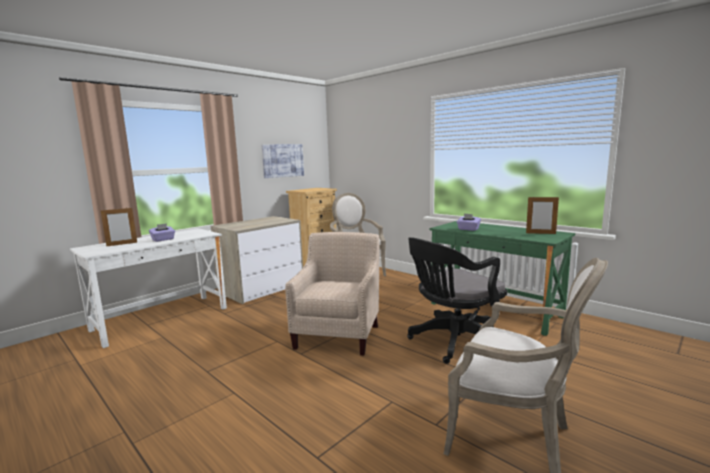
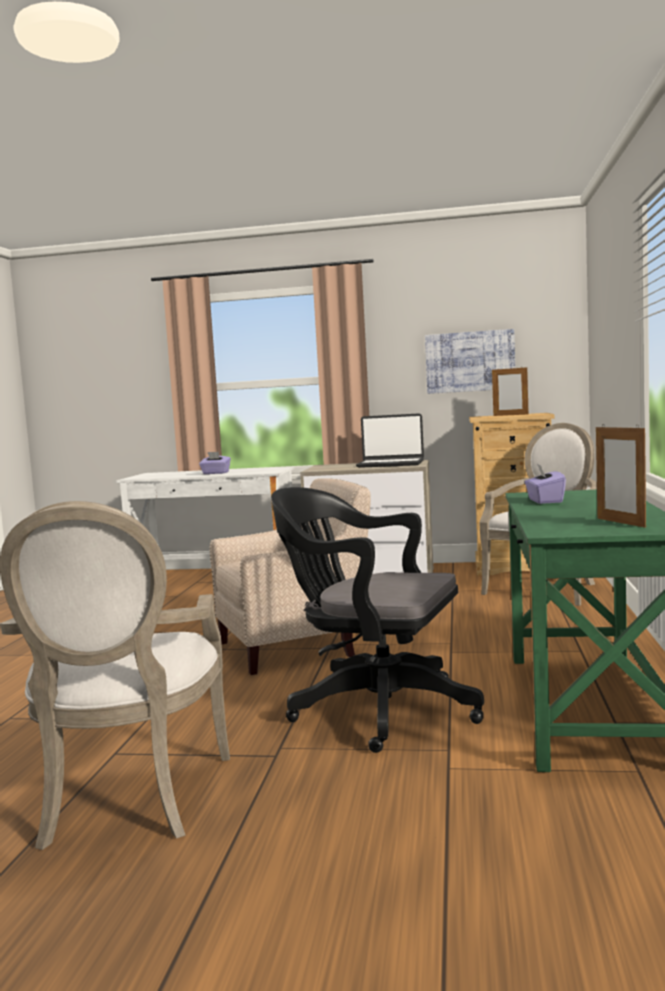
camera: 55 degrees right, 5 degrees down
(122, 244) = (178, 473): picture frame -> picture frame (510, 415)
(268, 220) = (390, 464): none -> laptop

